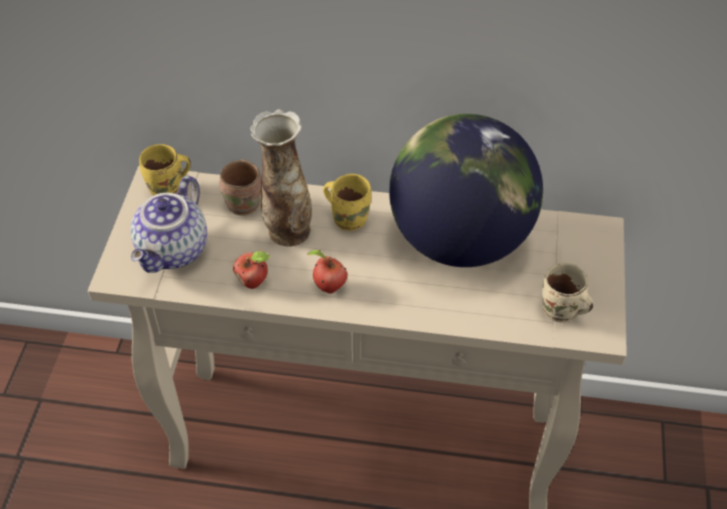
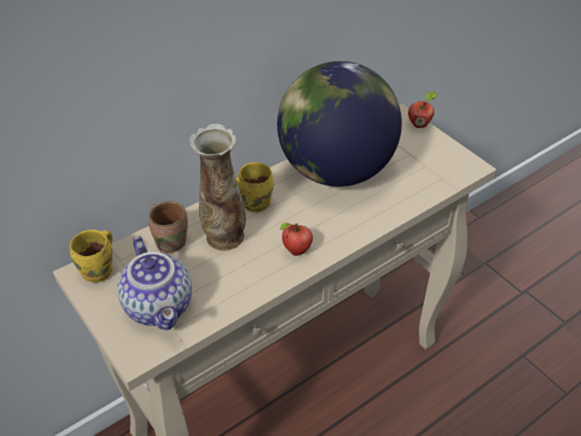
camera: 45 degrees left, 5 degrees down
(254, 282) = (244, 283): apple -> apple (419, 124)
(560, 312) = (439, 171): beige mug -> none

